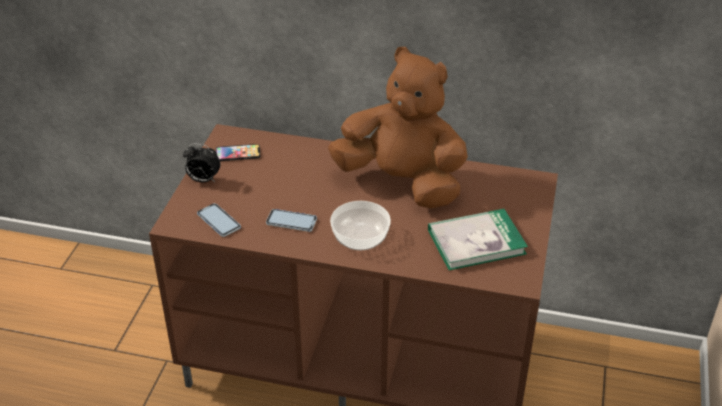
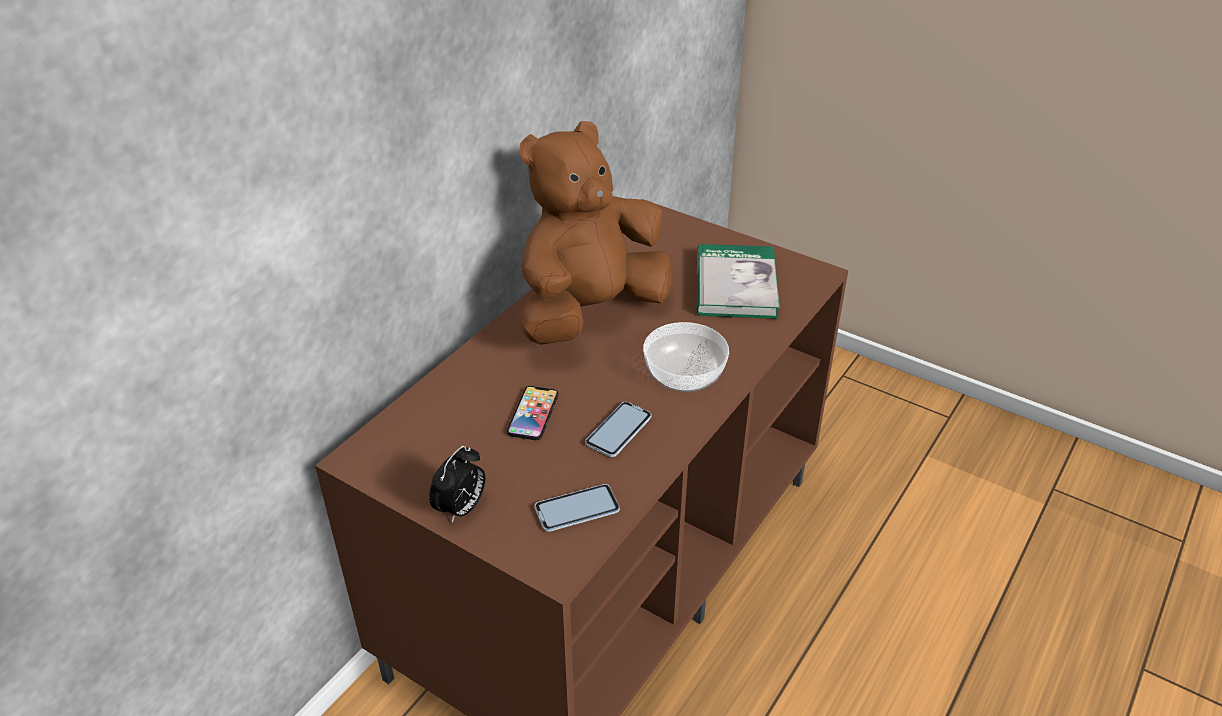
camera: 70 degrees left, 0 degrees up
(238, 153) = (417, 455): phone -> phone (533, 414)

